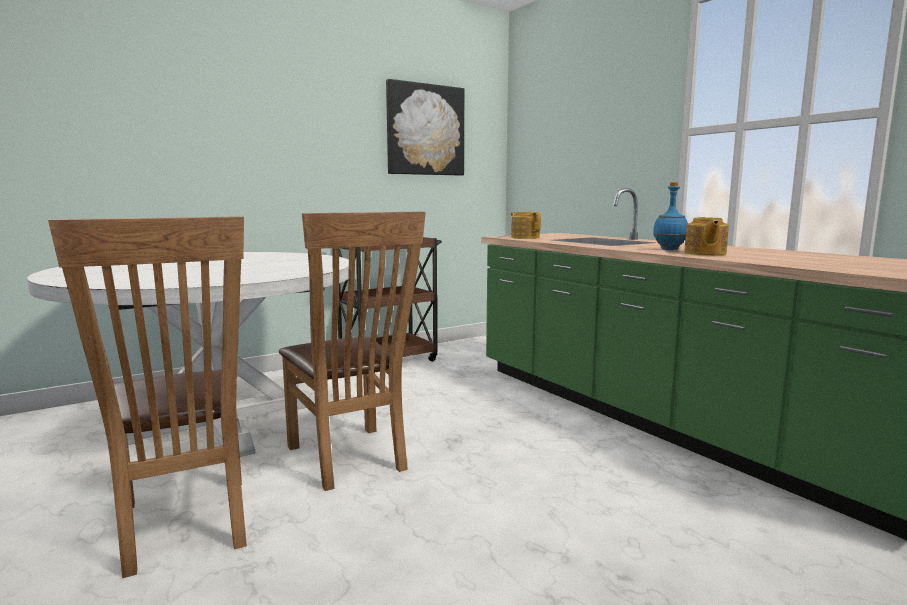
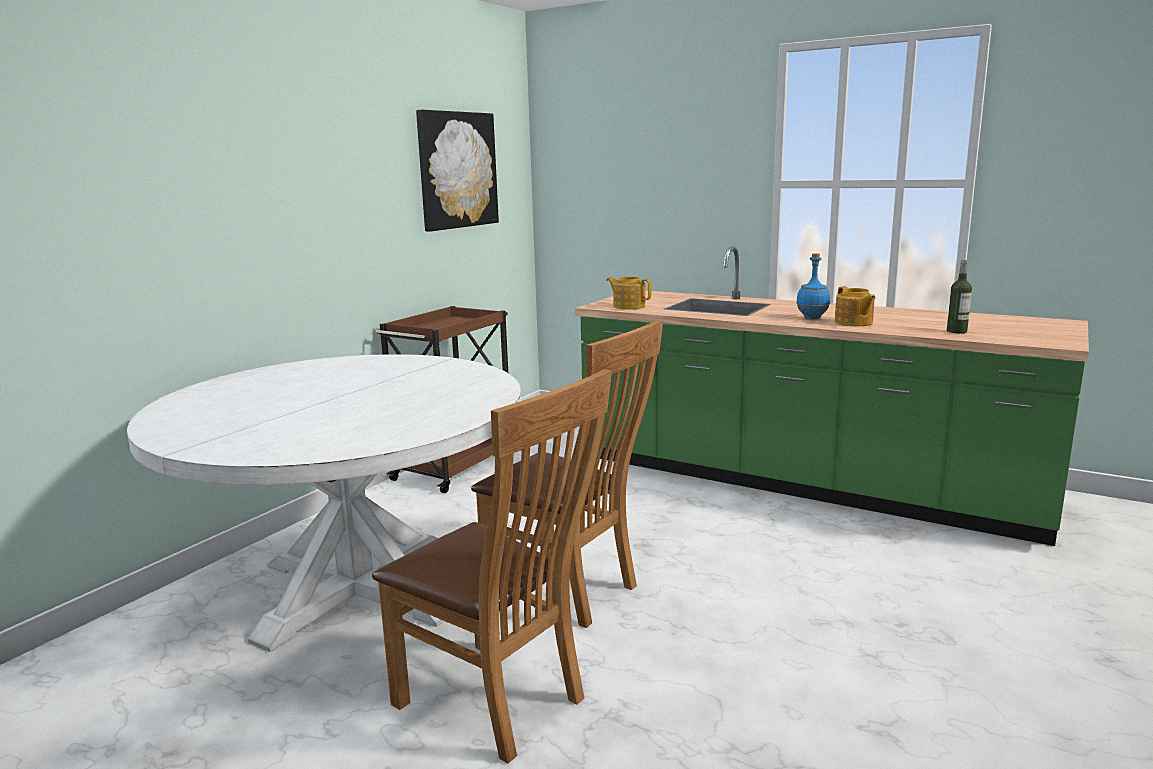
camera: 25 degrees left, 5 degrees up
(811, 263) = (956, 331): none -> bottle

